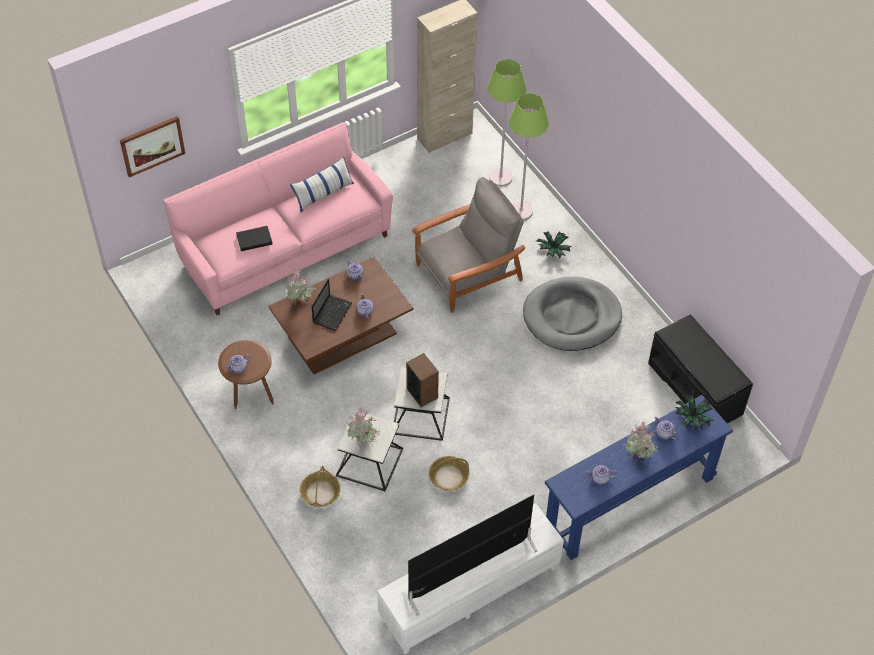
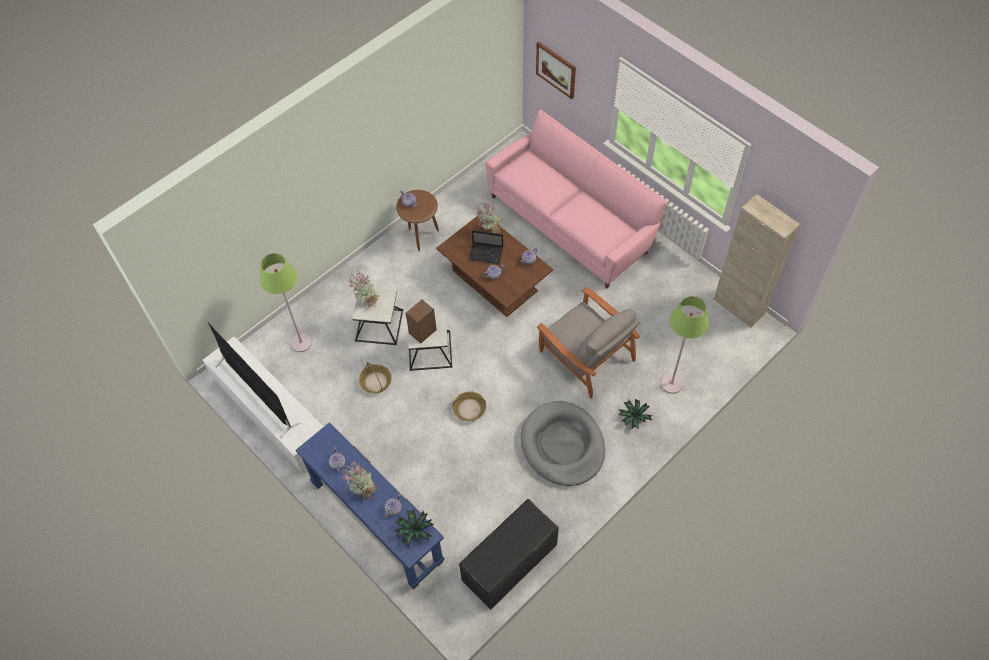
camera: 80 degrees right, 5 degrees up
(254, 239) = (537, 183): black book -> none
(320, 493) = (346, 300): basket -> basket (469, 409)
(323, 193) = (601, 216): pillow -> none
(500, 177) = (705, 360): green floor lamp -> green floor lamp (301, 342)

